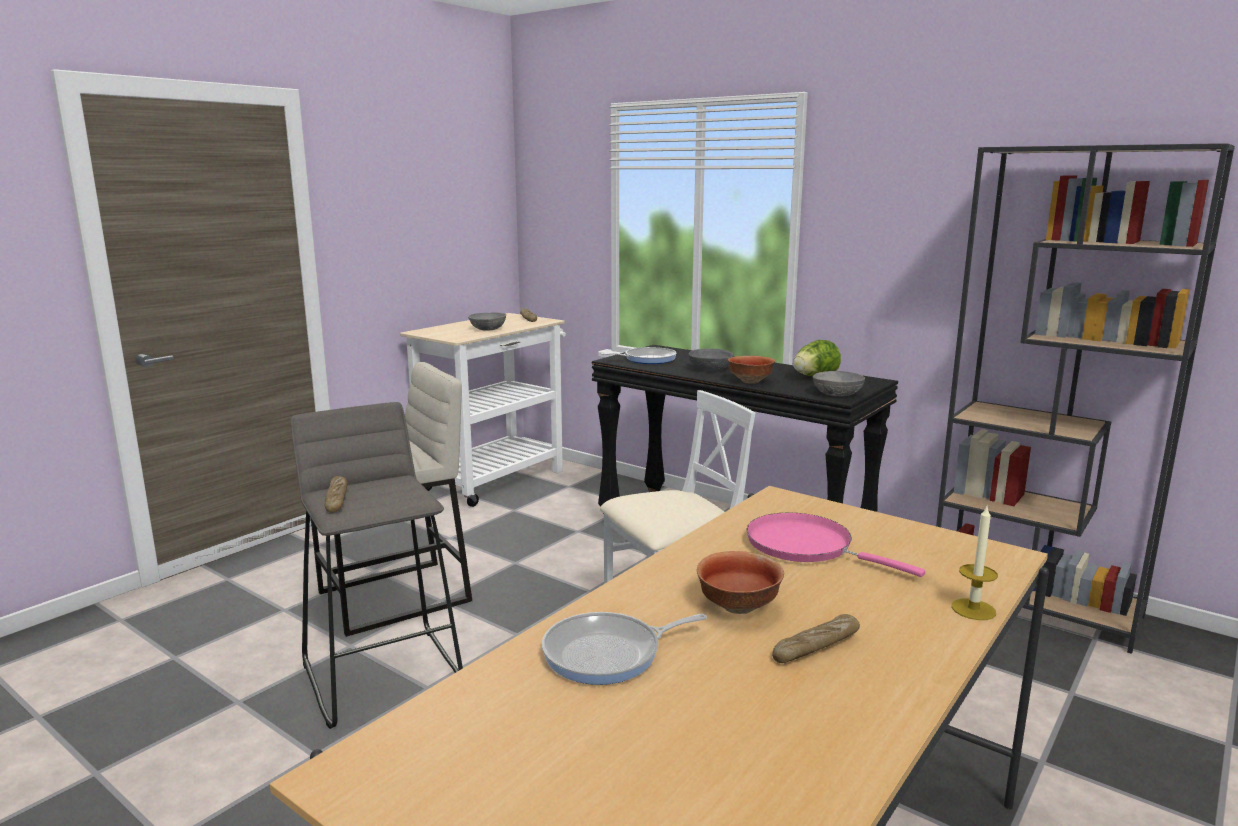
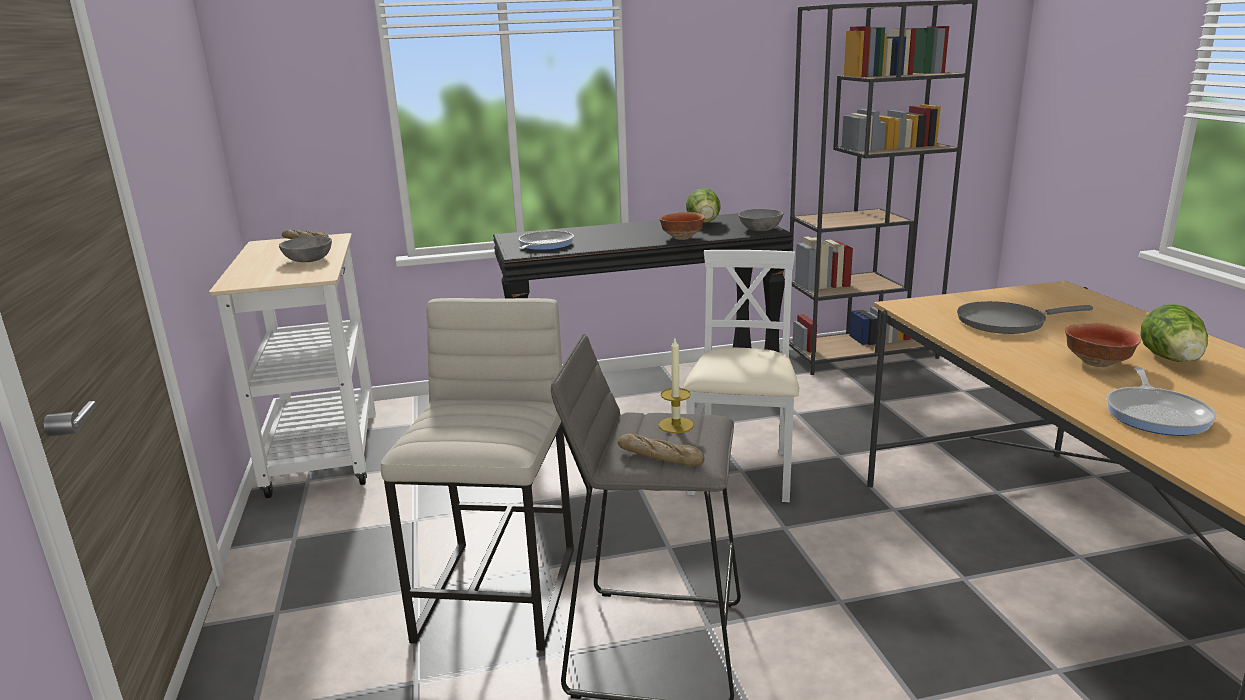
camera: 50 degrees left, 5 degrees up
(710, 369) = (621, 238): grey bowl -> none
(806, 546) = (1006, 322): pink frying pan -> grey frying pan
(816, 647) = (1172, 360): bread -> lettuce
(973, 609) = (1136, 315): candle -> candle (676, 425)

